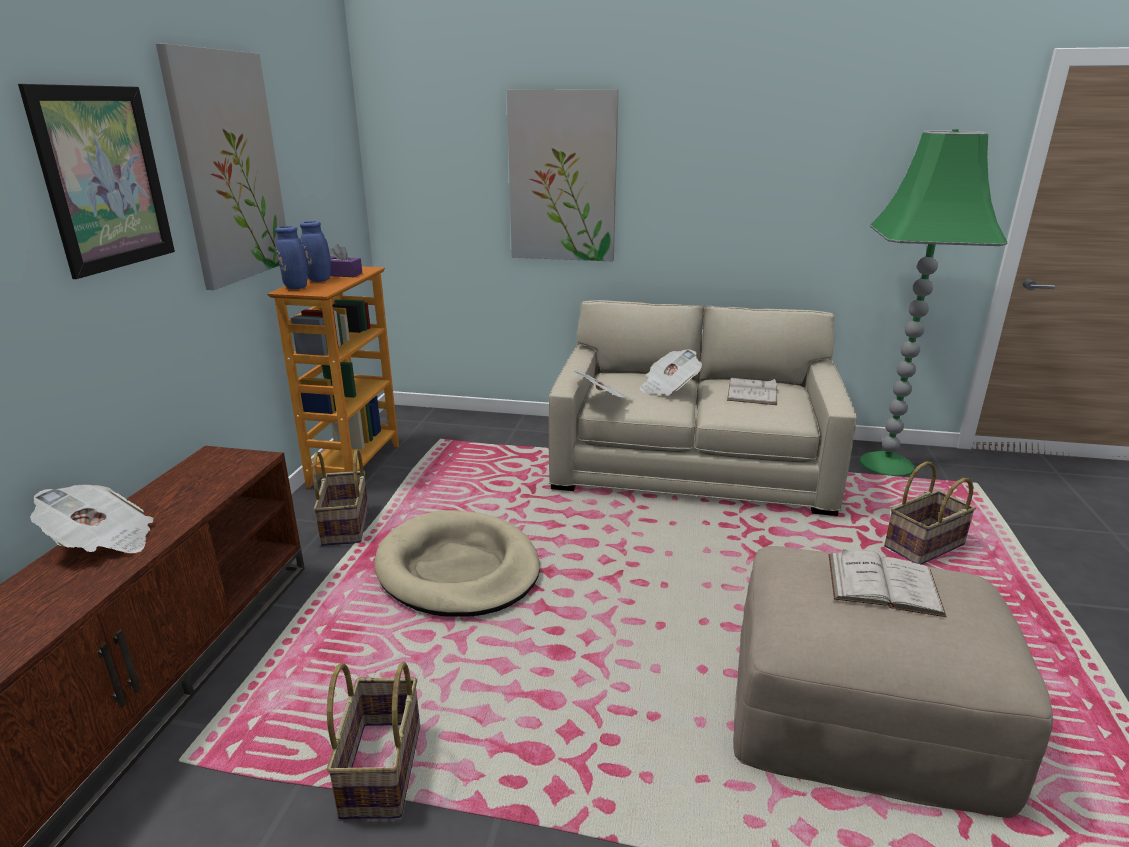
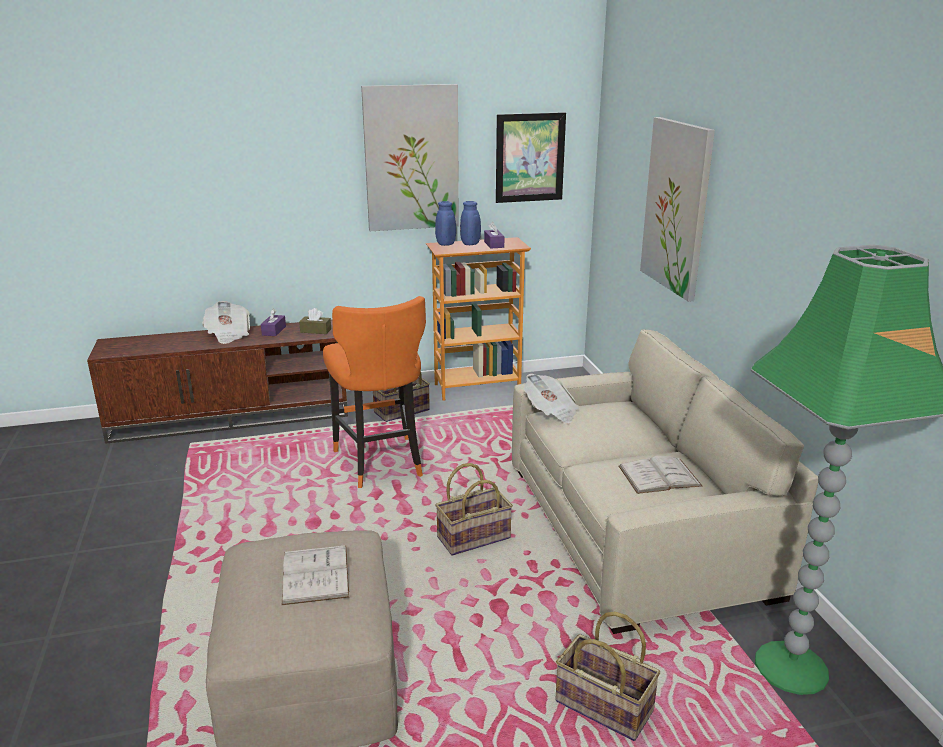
camera: 65 degrees right, 0 degrees up
(104, 179) = (303, 159): picture -> picture (530, 157)
(164, 498) = (274, 331): none -> purple tissue box
(226, 466) = (315, 330): none -> brown tissue box
(380, 769) = (199, 494): basket -> basket (473, 537)
(458, 569) = (380, 463): beige dog bed -> orange stool
(668, 388) = (615, 433): newspaper -> none

